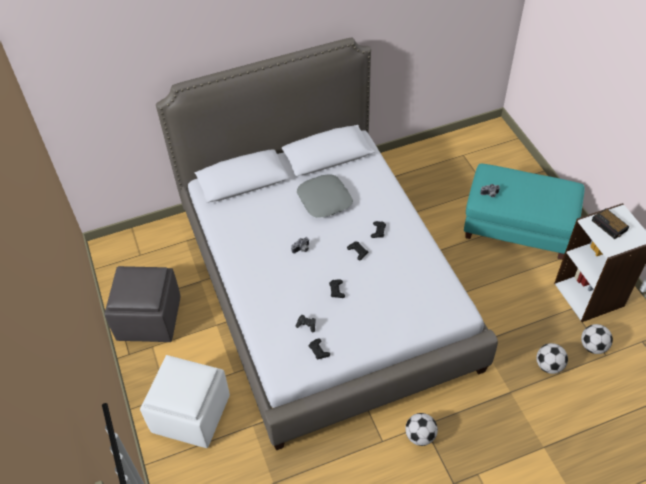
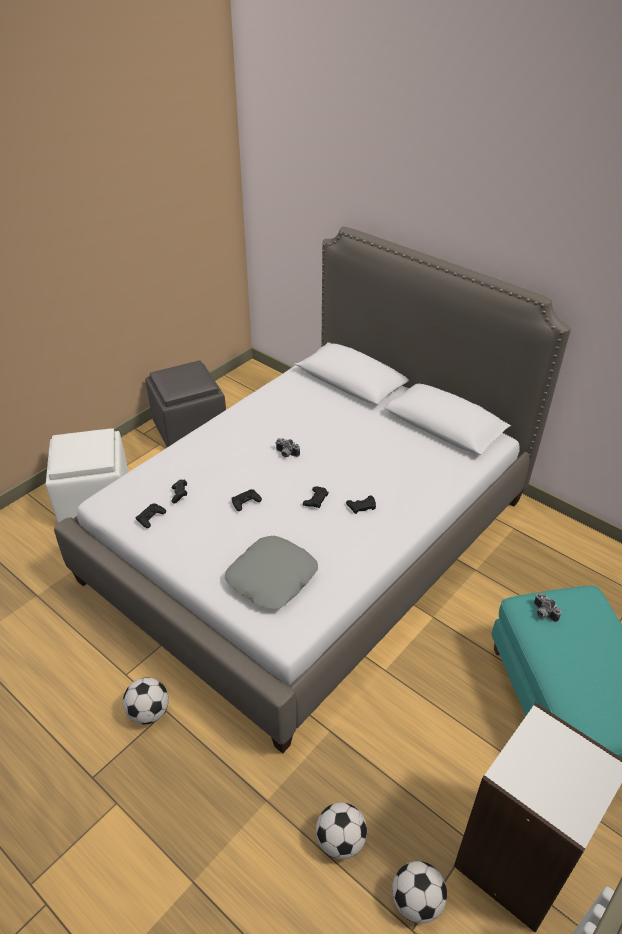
camera: 60 degrees right, 10 degrees down
(325, 200) = (374, 446): grey pillow -> grey pillow (272, 578)
(610, 226) = (559, 758): alarm clock -> none

